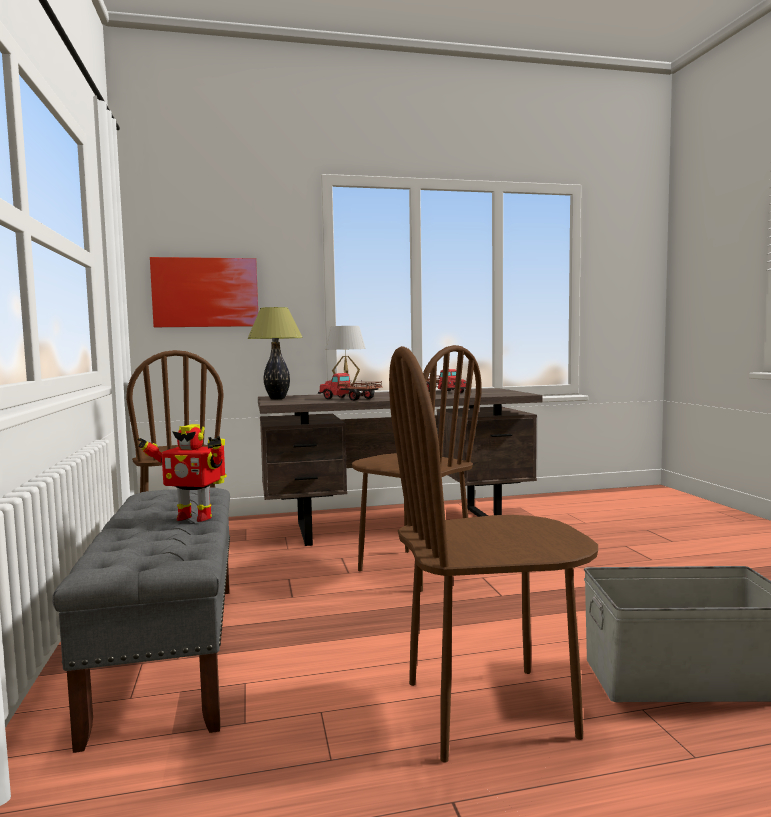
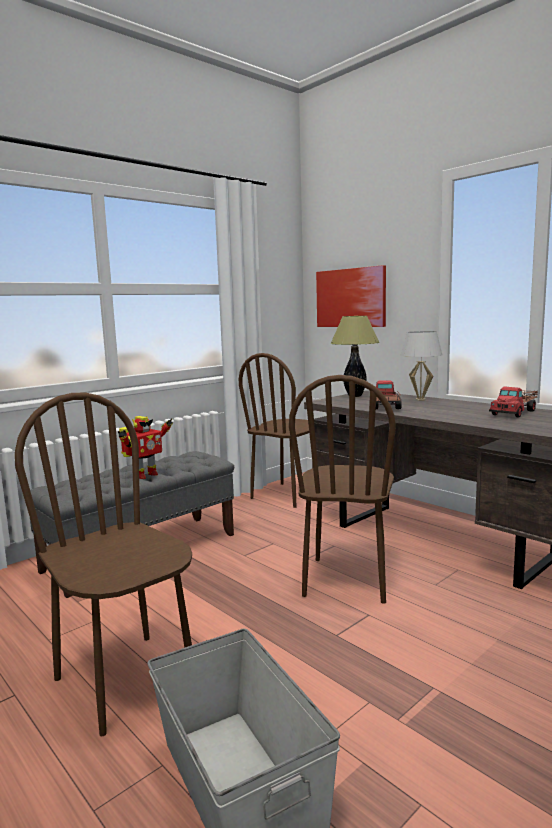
camera: 60 degrees right, 5 degrees up
(194, 517) = (145, 475): toy robot -> toy robot turned 120 degrees counterclockwise

